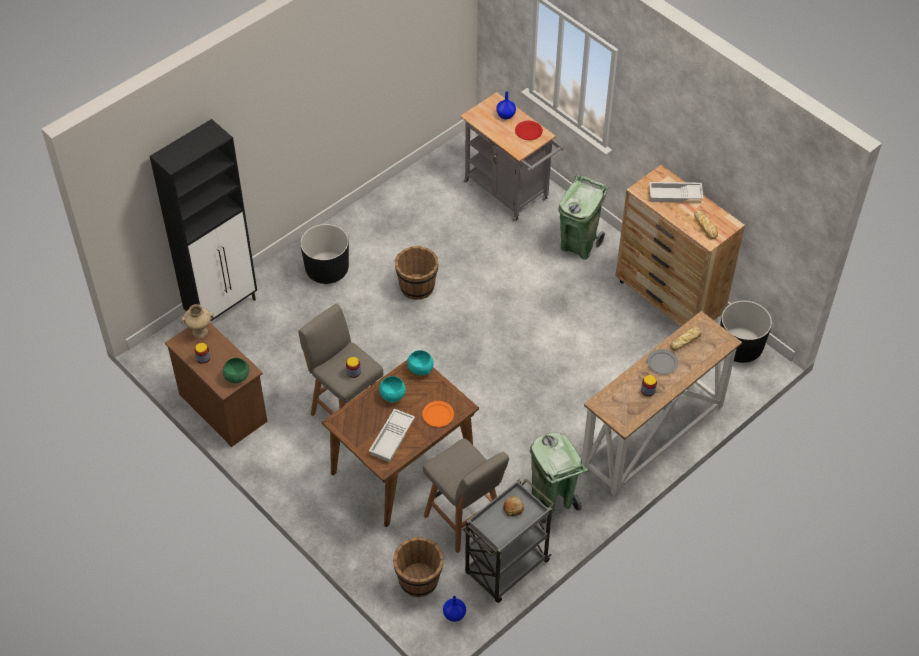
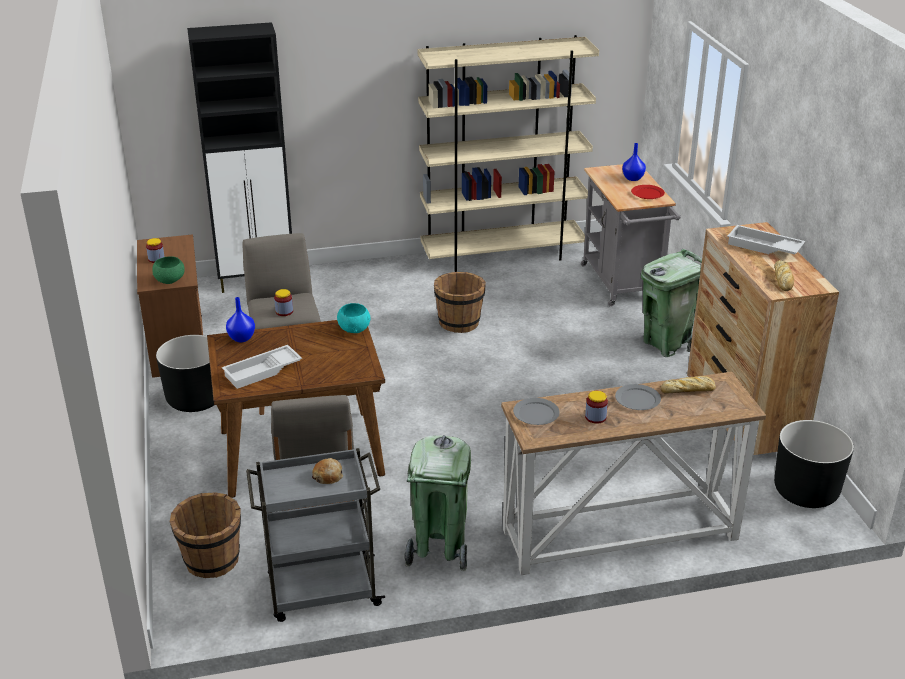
camera: 30 degrees right, 20 degrees down
(200, 331) = (176, 242): beige vase -> none
(327, 269) = (382, 285): black planter -> black planter (195, 399)
(392, 395) = (302, 339): turquoise bowl -> none
(396, 195) = (503, 255): none -> beige bookcase
(438, 414) = (332, 369): orange plate -> none
(455, 615) = (217, 611): blue vase -> blue vase (242, 338)
(611, 403) = (536, 413): none -> grey plate

